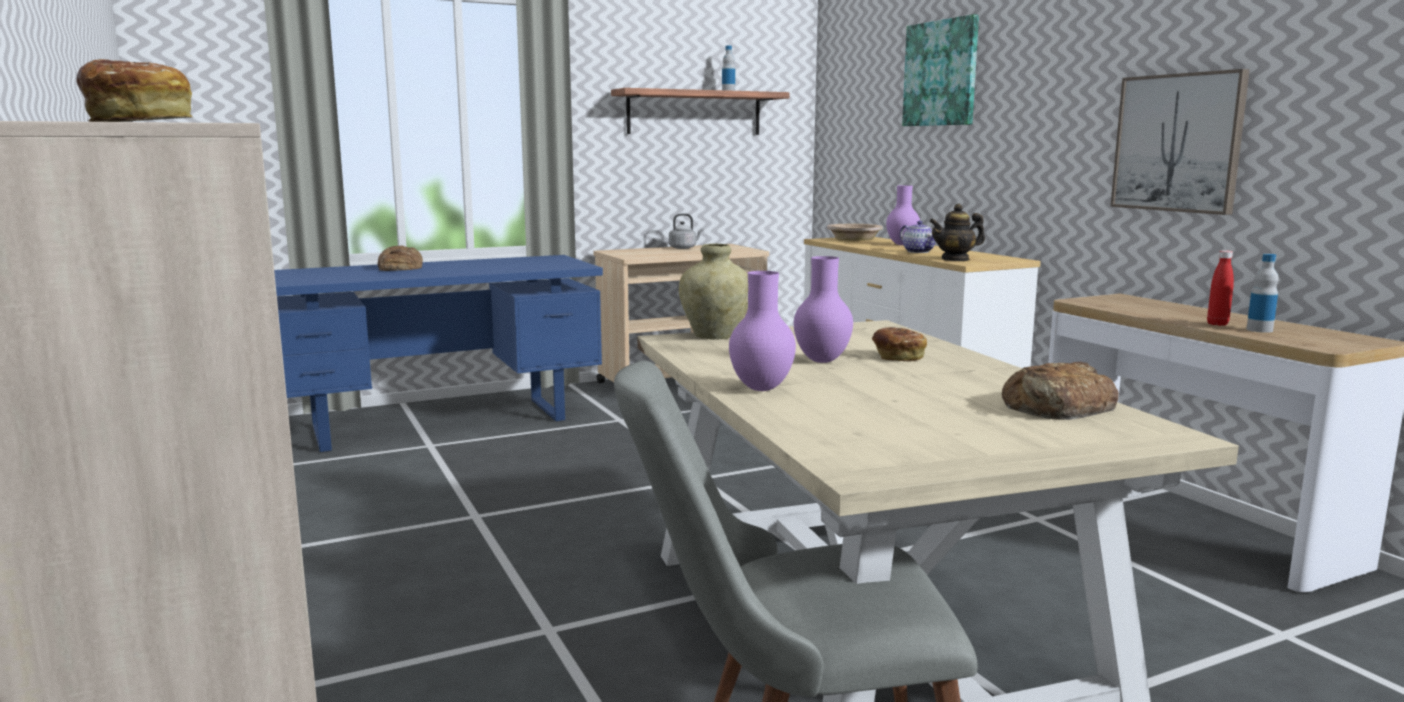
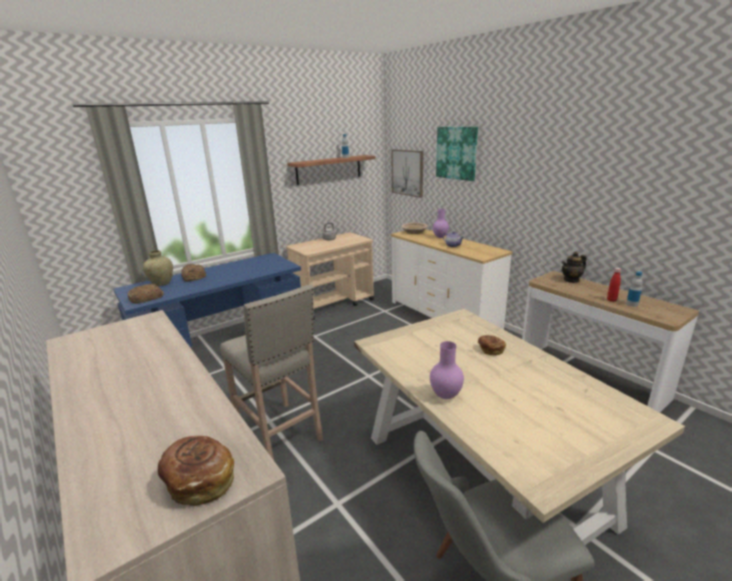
camera: 10 degrees left, 10 degrees up
(485, 535) = (279, 435): none -> beige stool
(715, 336) = (393, 337): beige vase -> beige vase (162, 283)
(823, 360) = (458, 359): purple vase -> none
(955, 259) = (474, 253): teapot -> teapot (571, 280)
(1057, 407) = (589, 396): bread -> bread (145, 298)
(1178, 143) = (585, 205): picture -> picture (408, 172)

